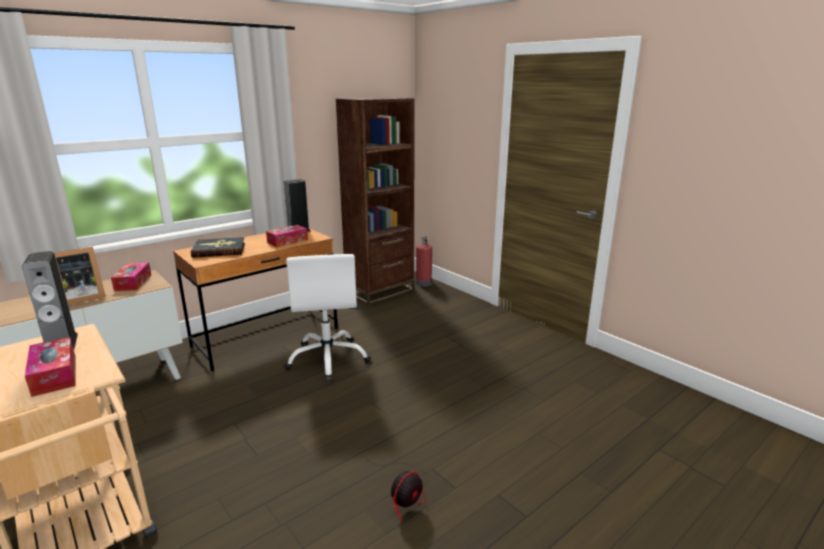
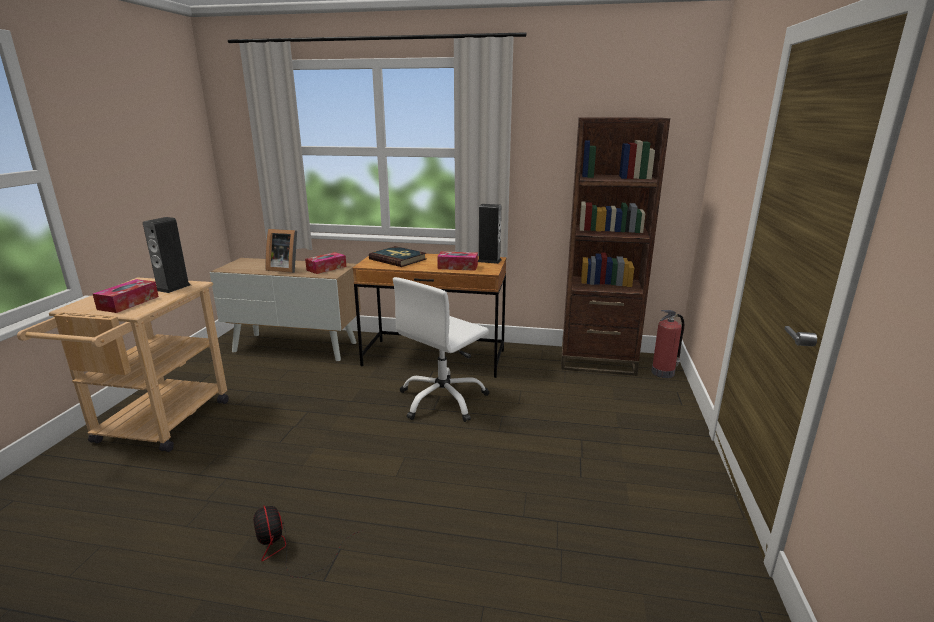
camera: 50 degrees right, 0 degrees up
(405, 494) = (289, 550): fan -> fan turned 60 degrees clockwise

